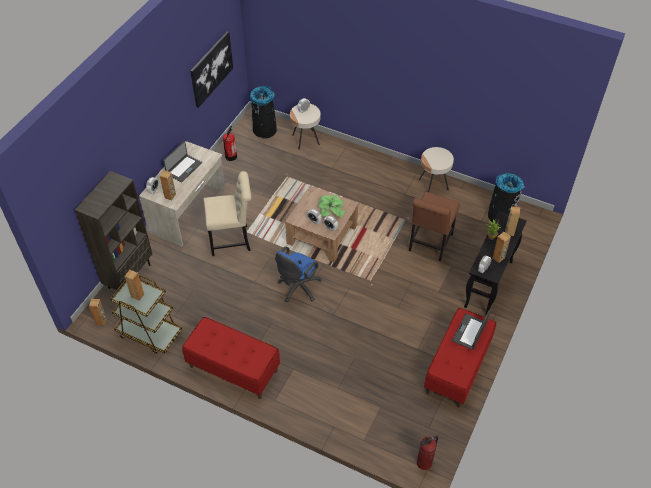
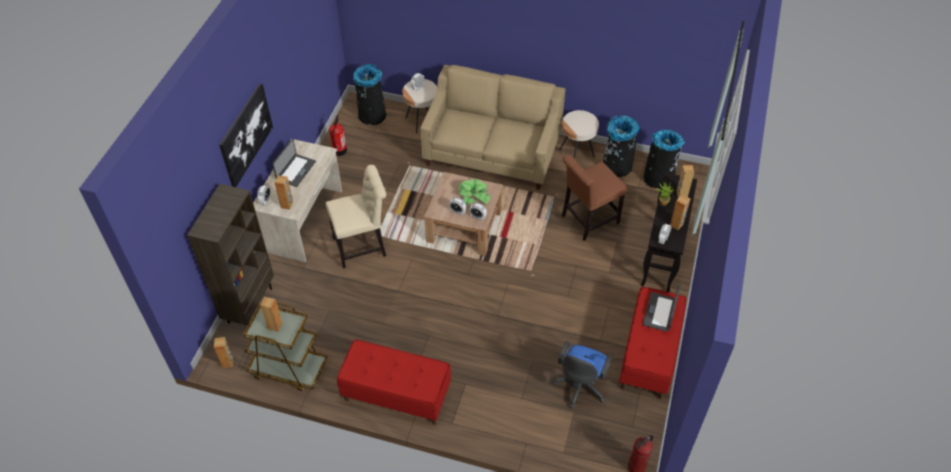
camera: 10 degrees left, 0 degrees up
(211, 69) = (309, 51): picture -> picture (245, 135)
(297, 288) = (450, 291): blue office chair -> blue office chair (579, 387)
(360, 174) = (492, 152): none -> beige sofa
(429, 244) = (587, 221): brown chair -> brown chair turned 45 degrees clockwise
(466, 200) = (616, 166): none -> black trash can

